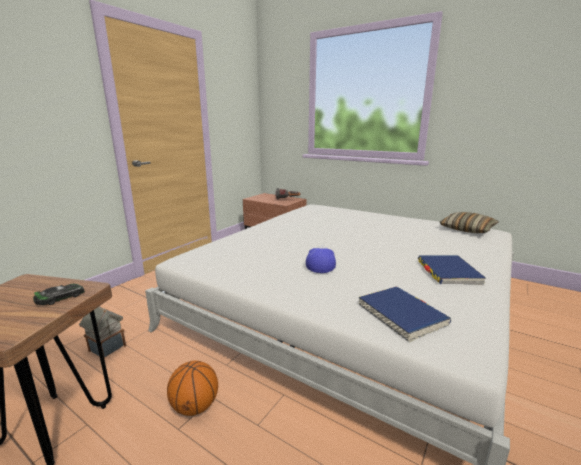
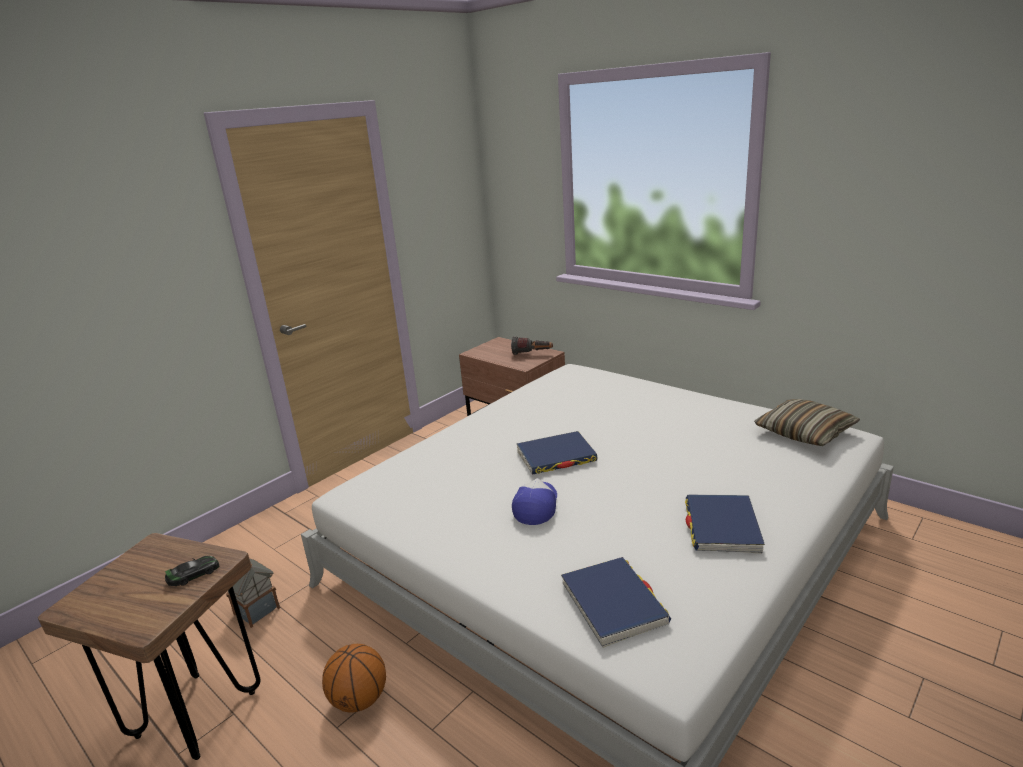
camera: 10 degrees right, 5 degrees up
(323, 240) = (556, 456): none -> blue book

